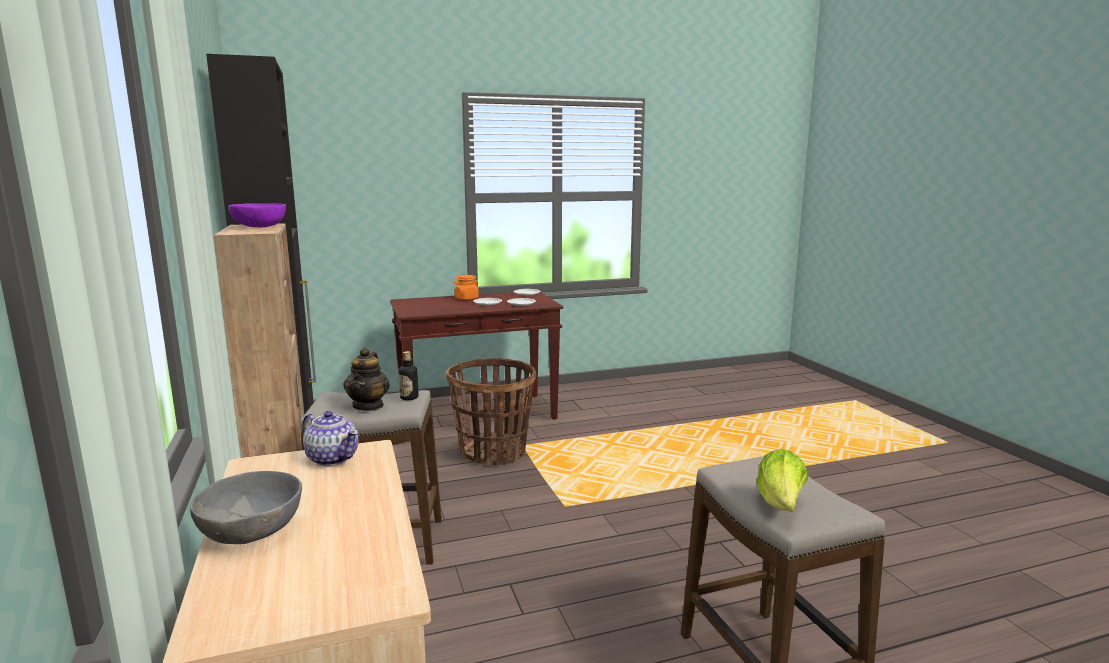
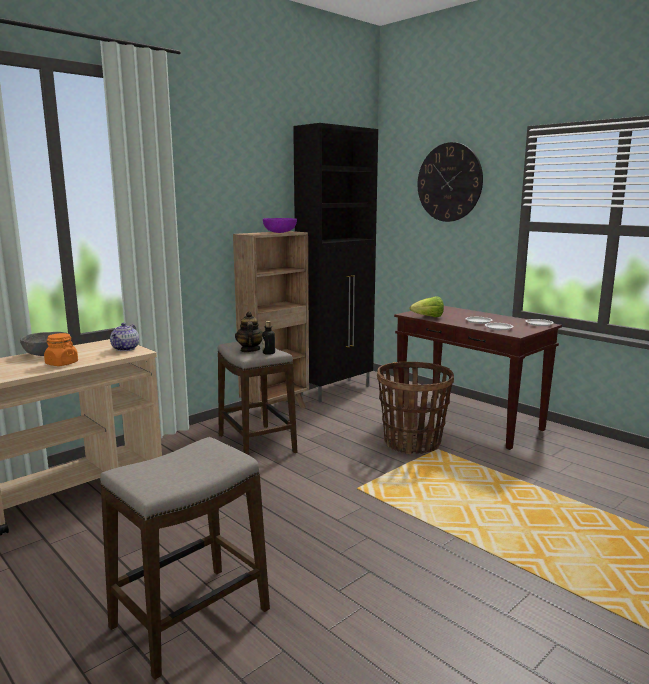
camera: 65 degrees right, 0 degrees up
(366, 150) = (449, 182): none -> wall clock
(368, 406) = (249, 350): teapot -> teapot turned 105 degrees clockwise
(466, 298) = (481, 316): orange jar -> orange jar (61, 363)
(781, 505) = (154, 465): lettuce -> lettuce (428, 317)

